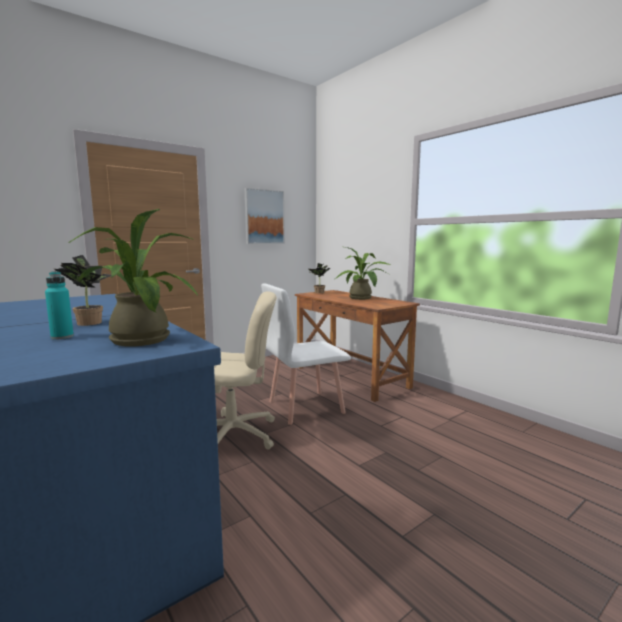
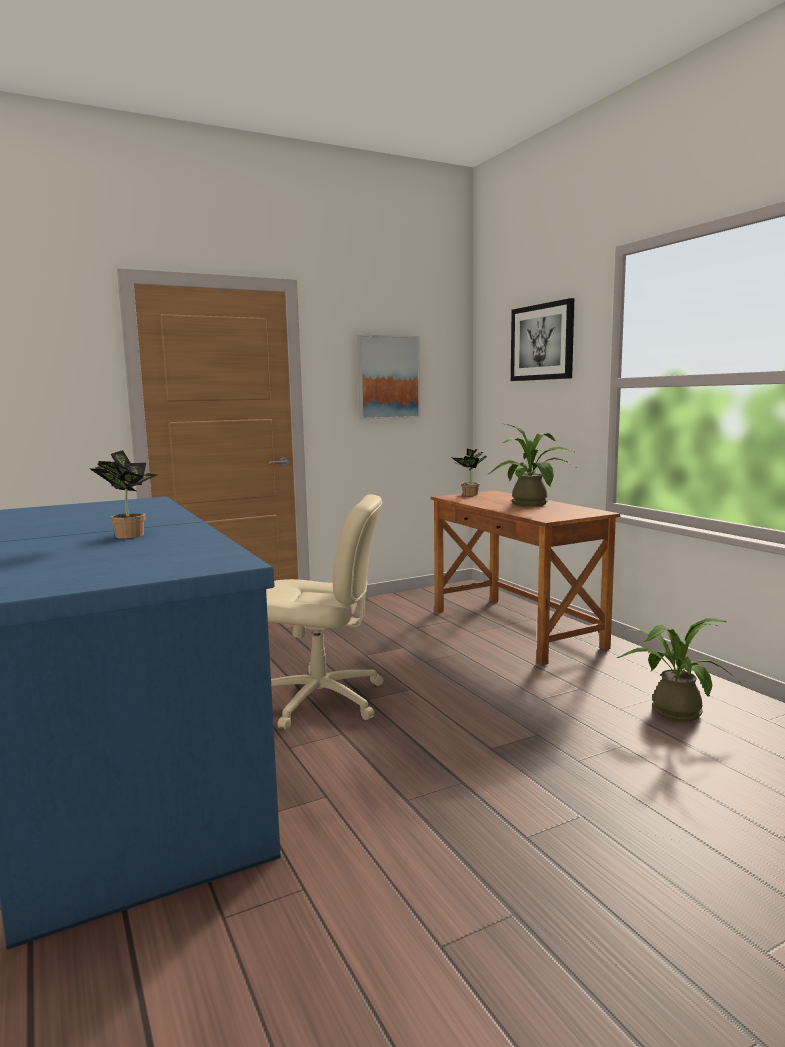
camera: 10 degrees right, 0 degrees up
(62, 337) = (97, 551): turquoise bottle -> none
(139, 338) = (183, 555): potted plant -> potted plant (671, 710)
(305, 407) = (432, 667): white chair -> none
(363, 196) = (542, 342): none -> picture

